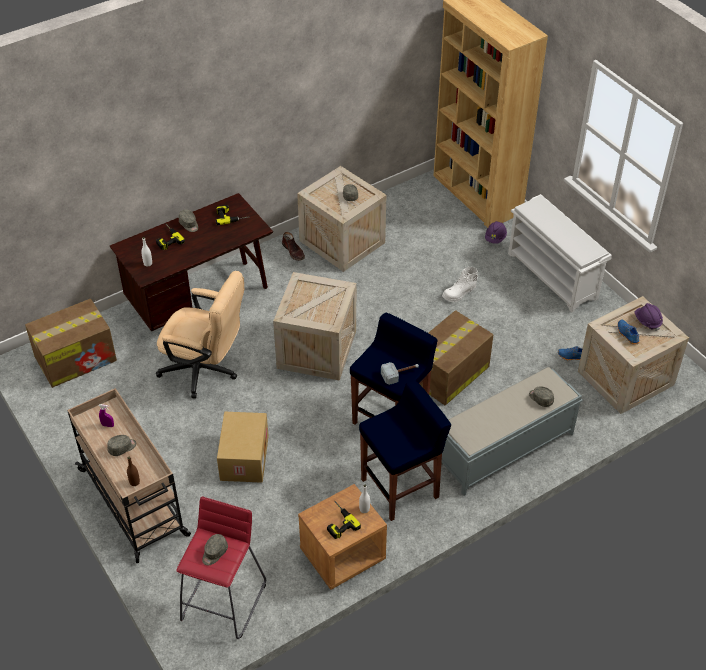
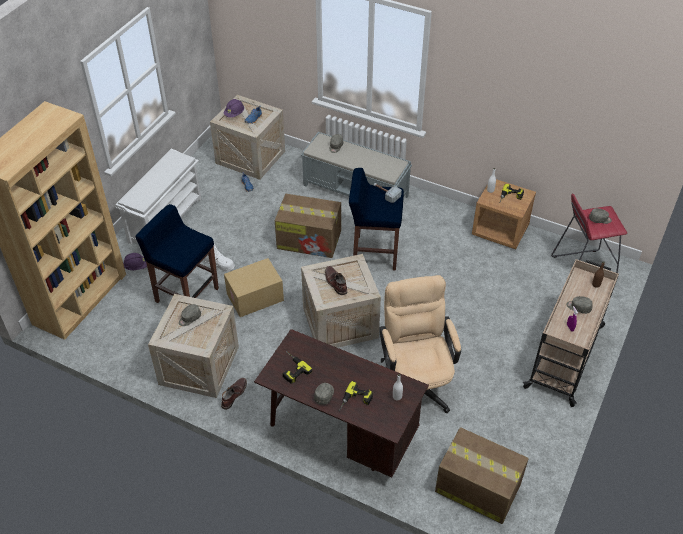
camera: 120 degrees left, 0 degrees up
(243, 457) = (474, 315): cardboard box -> cardboard box (255, 298)
(316, 298) = (335, 282): none -> brown boot
(401, 488) = (427, 225): blue stool -> blue stool (186, 294)

